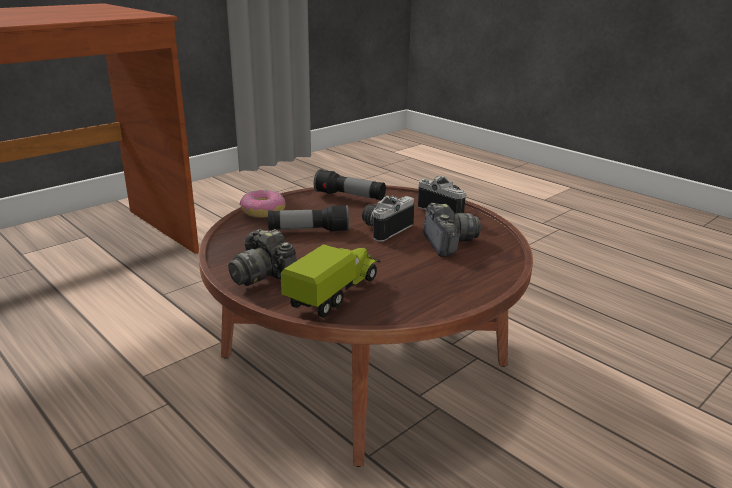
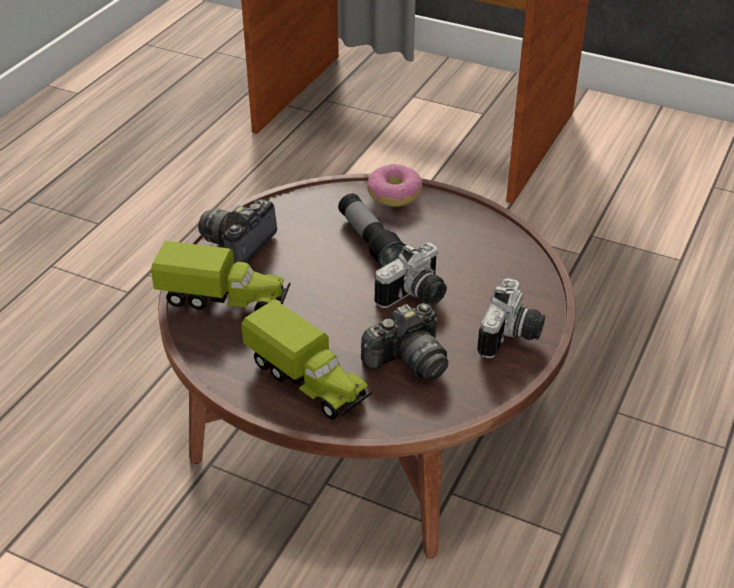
camera: 70 degrees right, 15 degrees up
(350, 196) = (491, 243): flashlight -> none
(384, 228) = (416, 297): camera -> camera turned 120 degrees clockwise
(453, 279) = (308, 381): none -> toy truck

